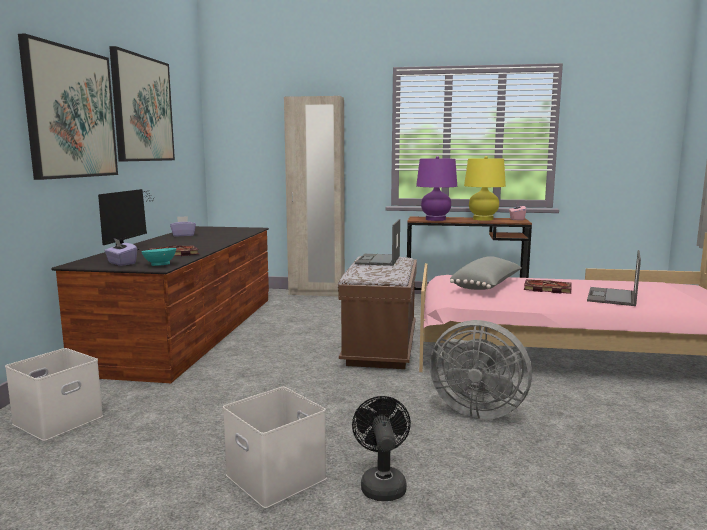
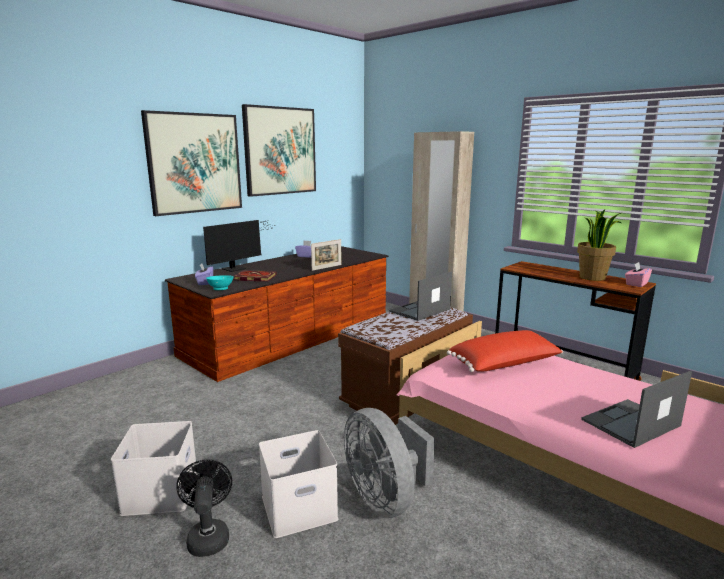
camera: 35 degrees right, 5 degrees up
(59, 419) = (128, 390): white storage box -> white storage box (300, 506)
(232, 240) = (326, 267): none -> picture frame
(382, 484) = (208, 536): black fan -> black fan turned 45 degrees counterclockwise
(435, 219) = (535, 270): purple table lamp -> none
(483, 219) = (593, 277): yellow table lamp -> potted plant
(487, 286) = (505, 365): grey pillow -> red pillow
(546, 288) = (566, 386): book -> none

